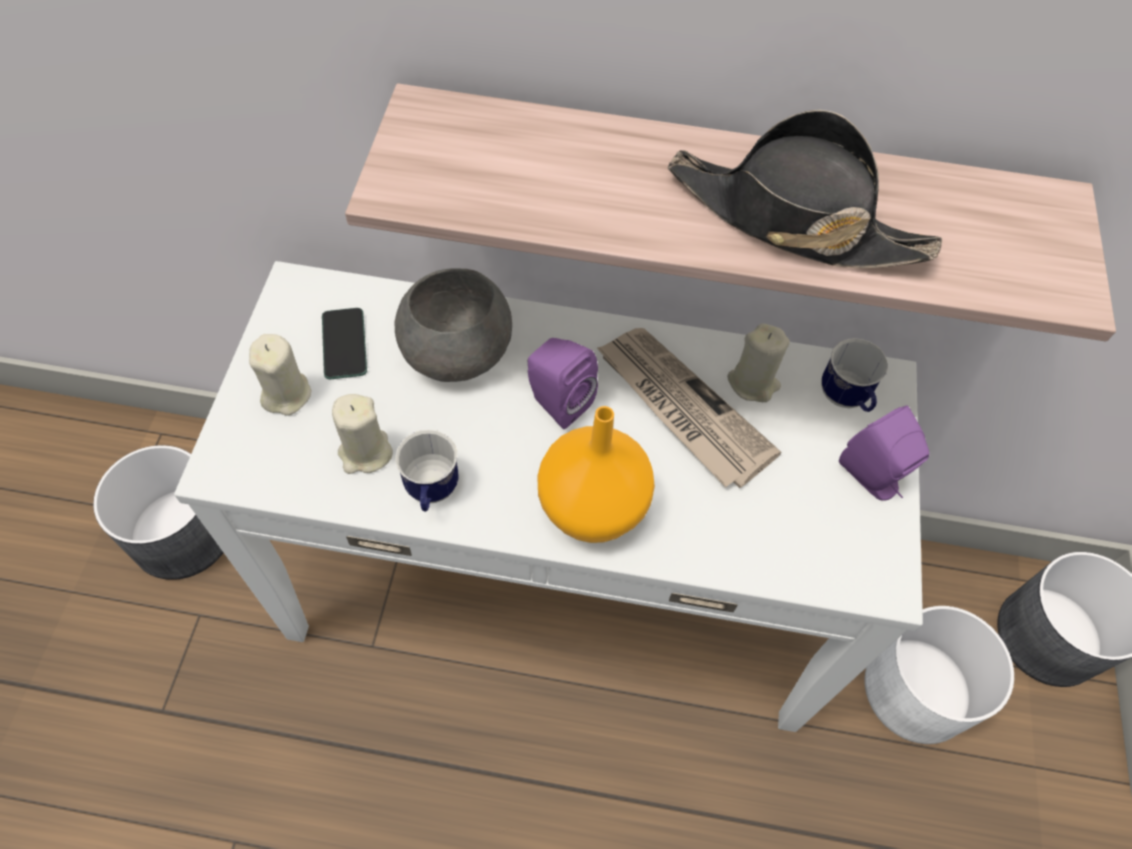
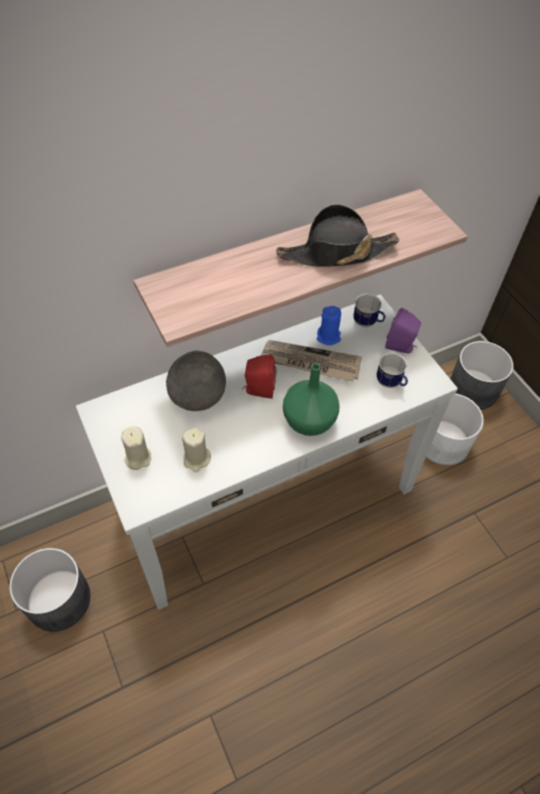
camera: 35 degrees left, 5 degrees down
(344, 344) = (144, 421): phone -> none
(431, 492) = (239, 457): mug -> mug (390, 383)
(556, 401) = (258, 390): purple speaker -> red speaker
(590, 508) = (308, 422): orange vase -> green vase
(753, 383) = (328, 337): beige candle -> blue candle

